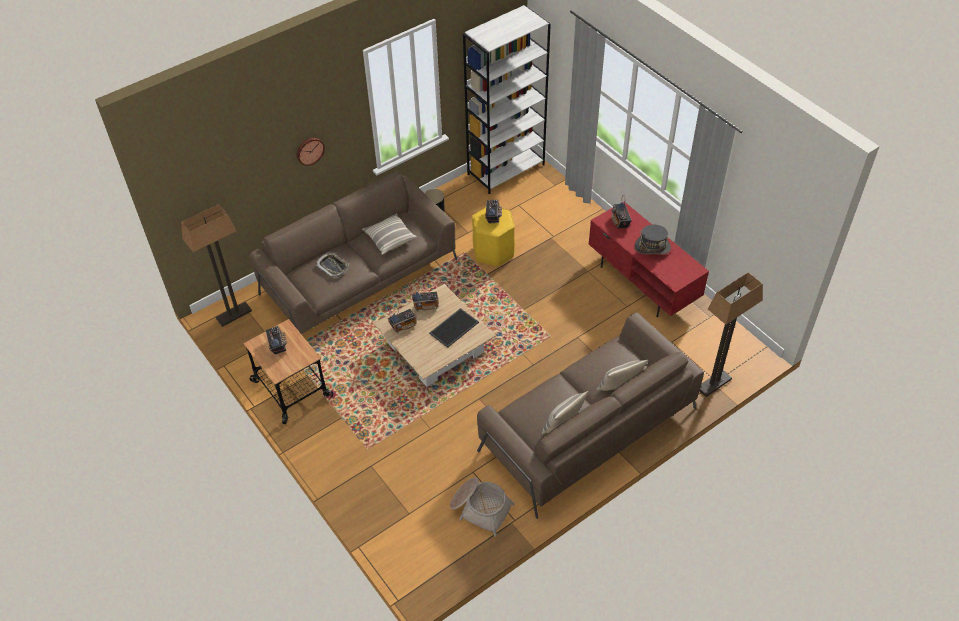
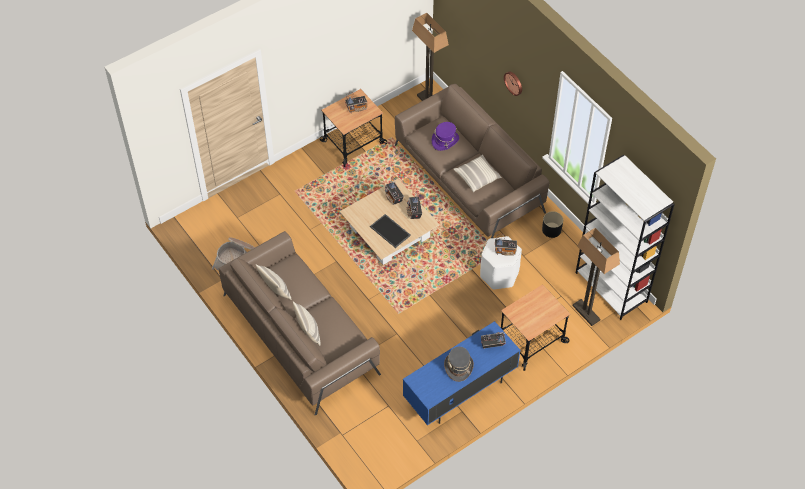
camera: 90 degrees right, 5 degrees up
(333, 266) = (445, 140): tray -> purple hat
(493, 251) = (499, 274): yellow stool -> white stool
(575, 227) = (531, 341): none -> cart
(643, 283) = (460, 391): red tv stand -> blue tv stand
(714, 384) = (339, 433): floor lamp -> floor lamp (585, 313)

